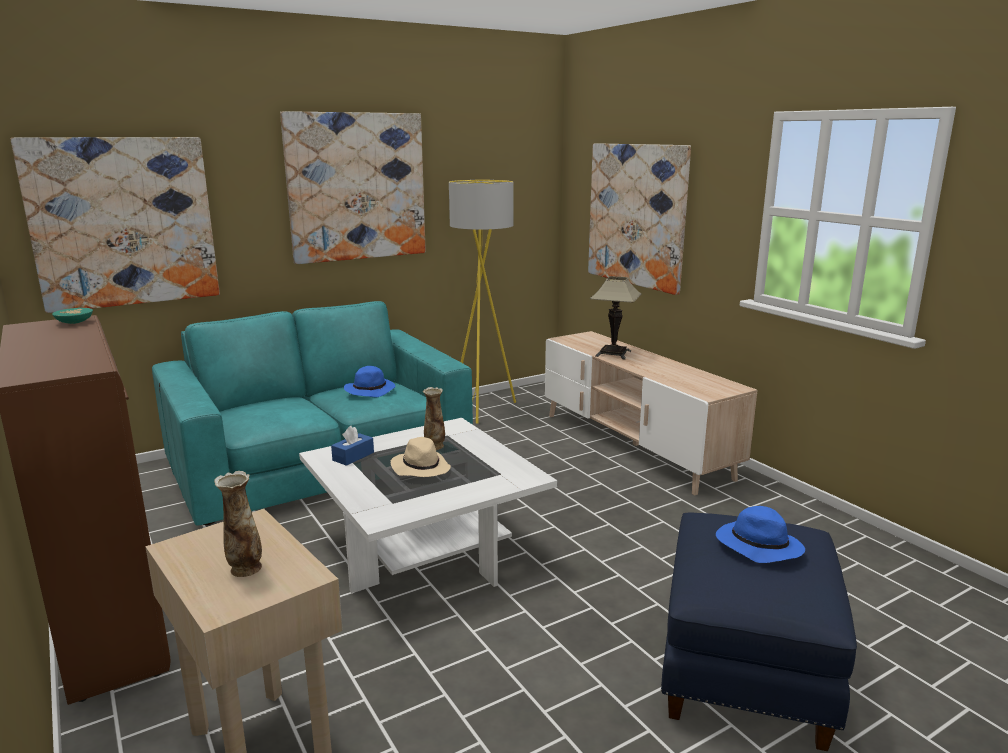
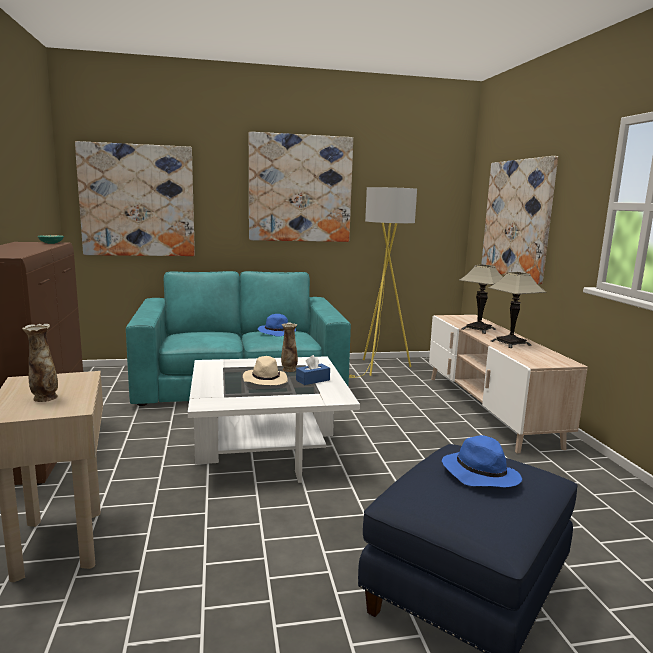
camera: 20 degrees right, 5 degrees down
(353, 456) = (227, 367): blue tissue box -> blue tissue box (313, 380)
(661, 369) = (510, 343): none -> table lamp

